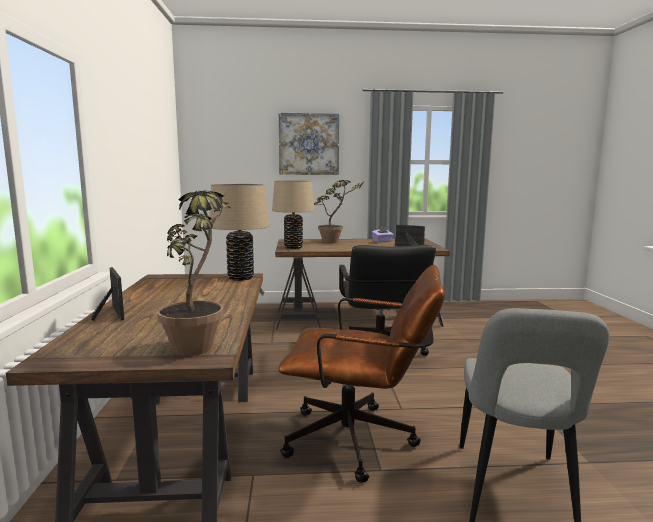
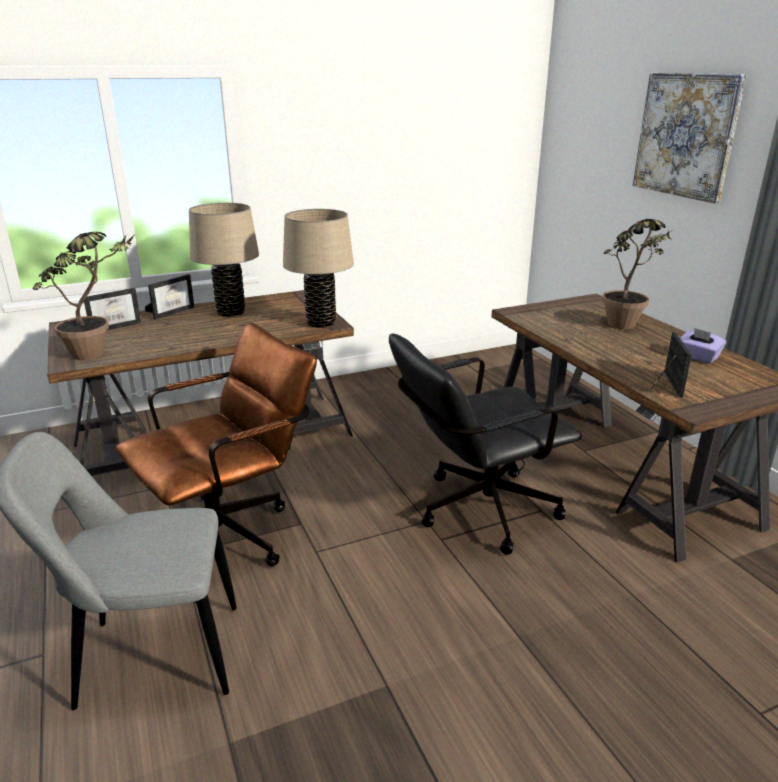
camera: 70 degrees right, 15 degrees up
(111, 336) = (115, 326): none -> picture frame
(293, 247) = (535, 312): beige table lamp -> beige table lamp (231, 312)
(361, 441) = (231, 533): brown office chair -> brown office chair turned 120 degrees counterclockwise

